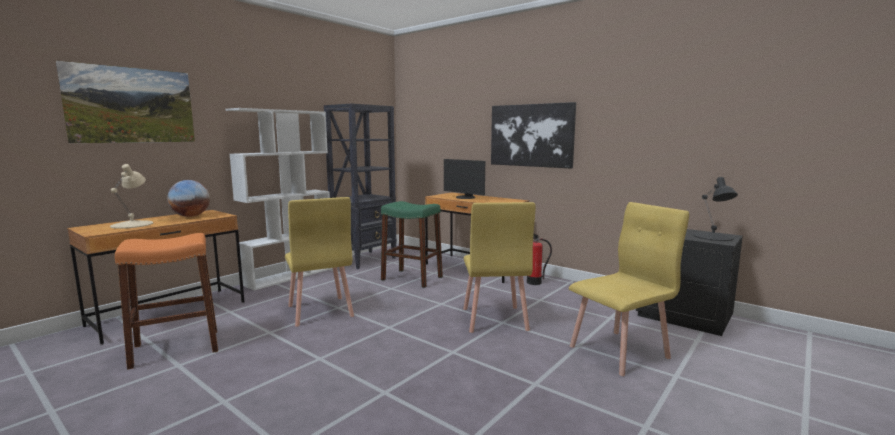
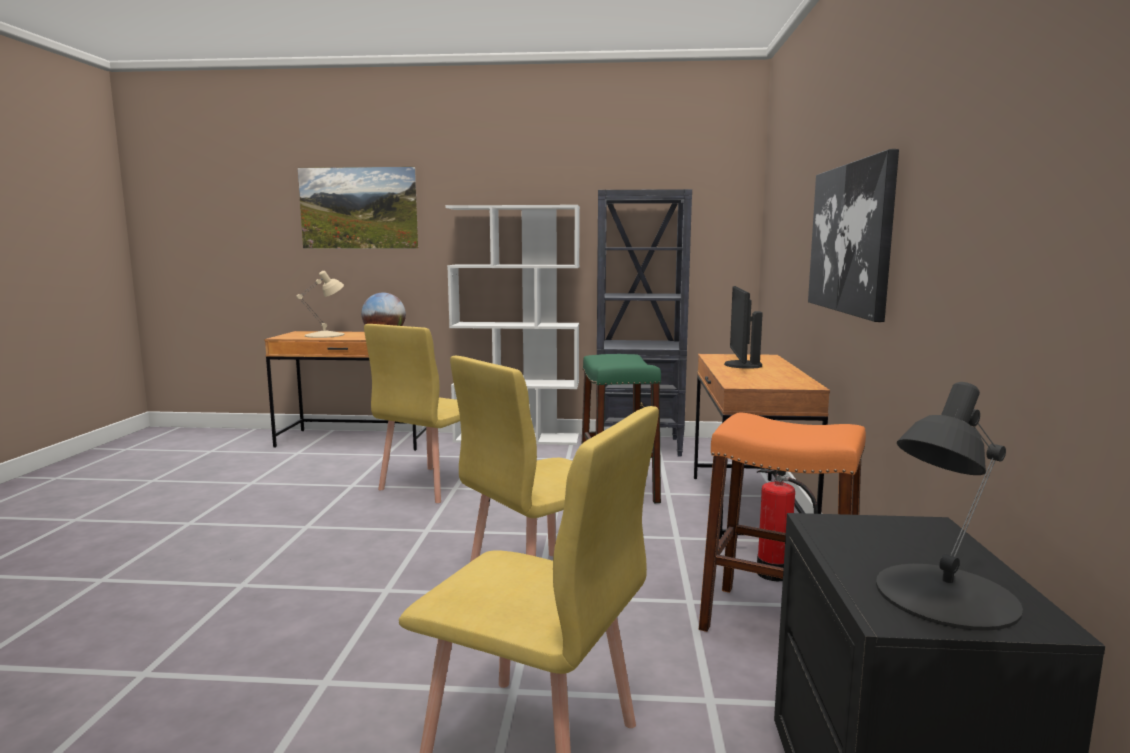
camera: 55 degrees right, 0 degrees up
(175, 348) = (284, 469): orange stool -> orange stool (777, 623)

